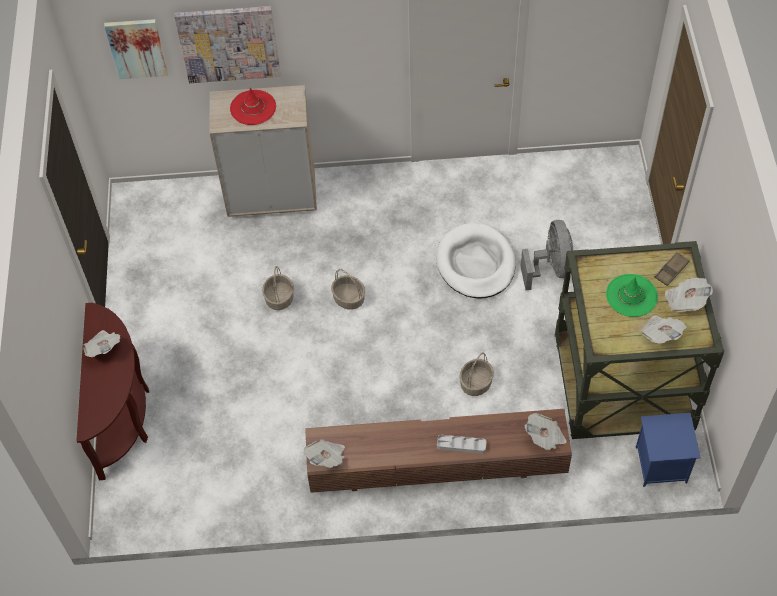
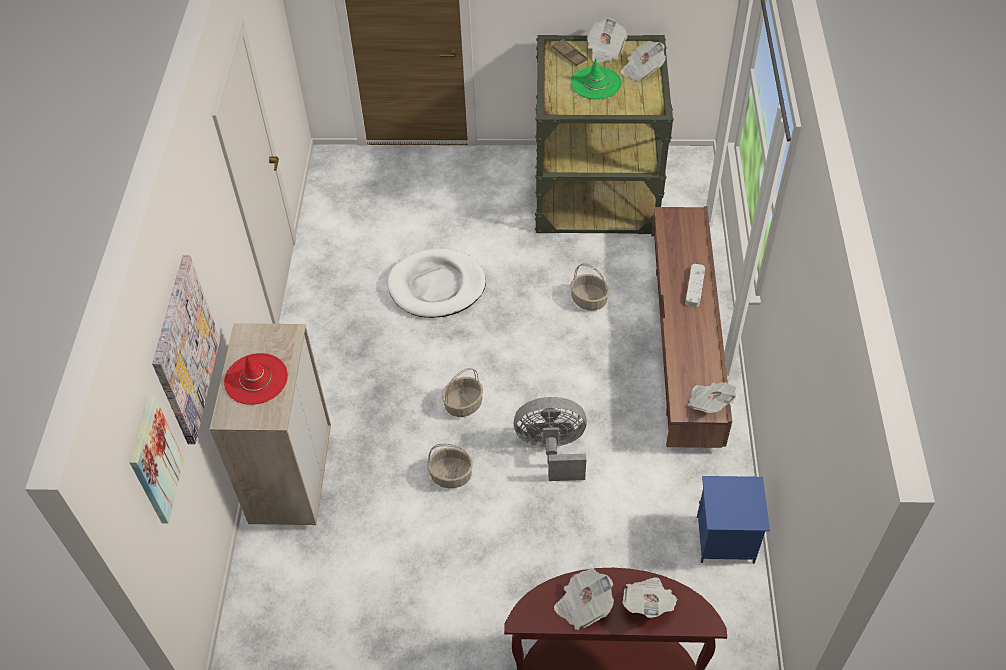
camera: 85 degrees left, 5 degrees down
(545, 437) = (686, 223): newspaper -> newspaper (648, 603)
(550, 268) = (455, 227): grey fan -> grey fan (552, 450)
(660, 466) = (688, 178): blue nightstand -> blue nightstand (726, 541)

